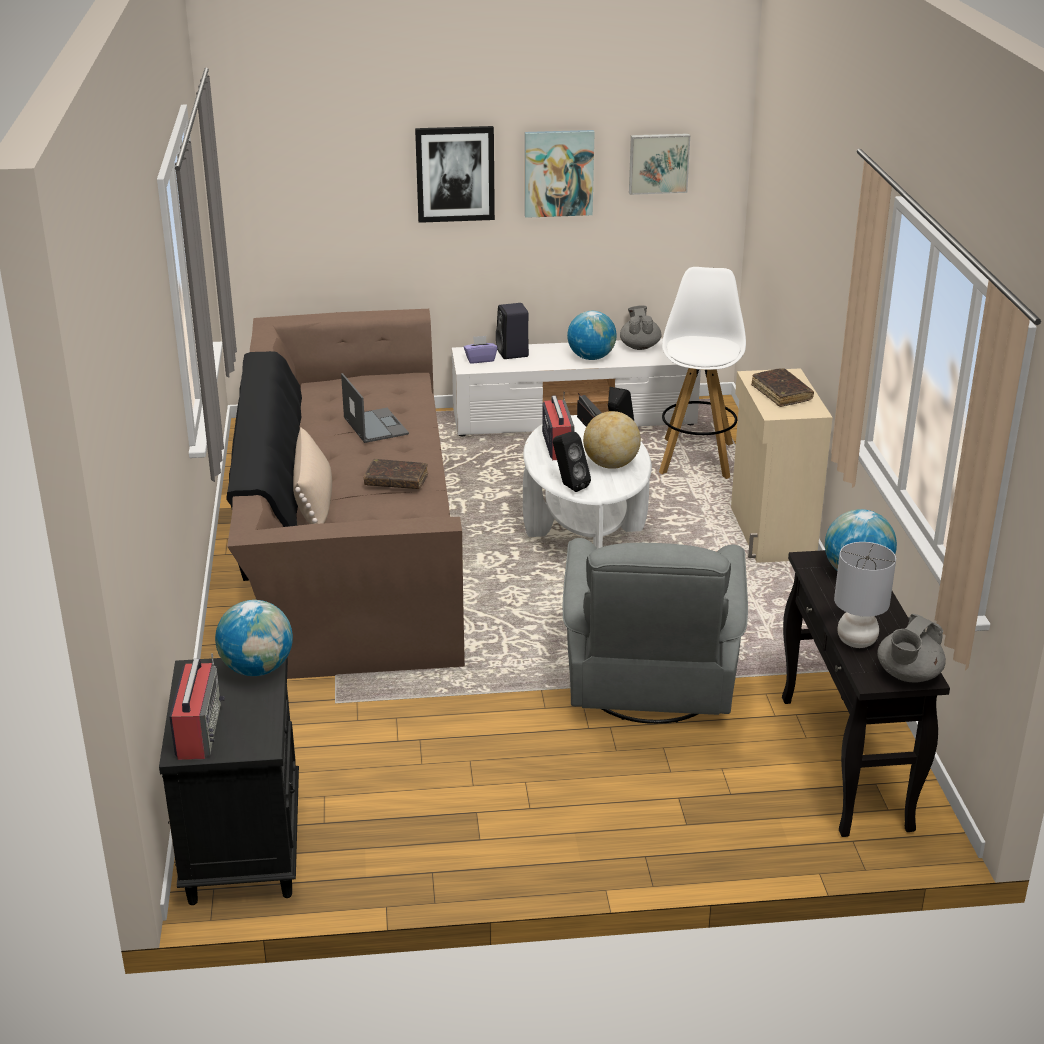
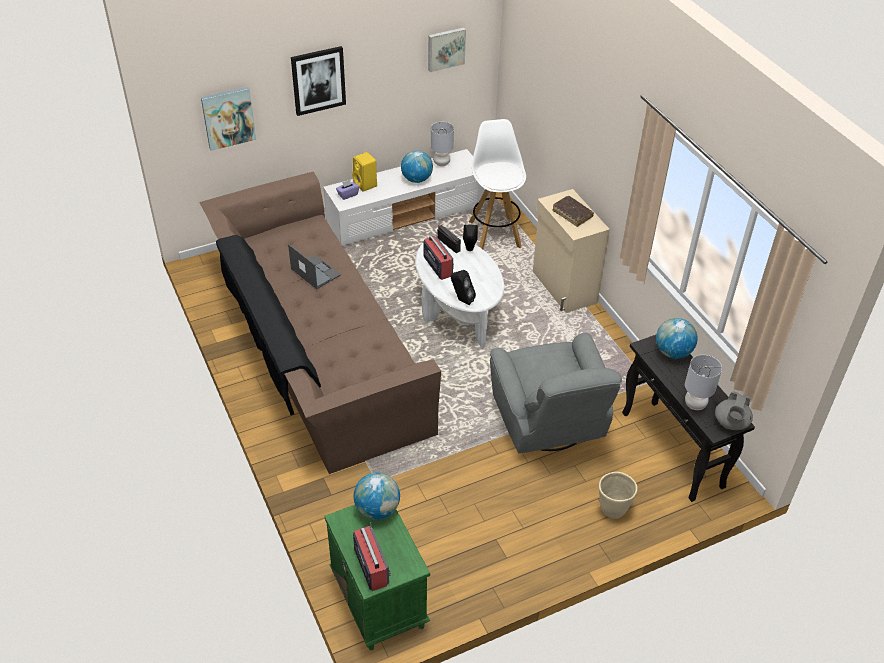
camera: 20 degrees left, 15 degrees up
(242, 846) = (378, 601): black nightstand -> green nightstand
(314, 501) = (309, 345): beige pillow -> none
(396, 481) = (354, 318): brown book -> none
(513, 353) = (366, 185): black speaker -> yellow speaker
(558, 173) = (384, 67): picture -> picture (228, 118)
(610, 465) = (477, 276): globe -> none
(639, 346) = (441, 163): grey teapot -> grey table lamp
(695, 818) = (612, 510): none -> beige planter

